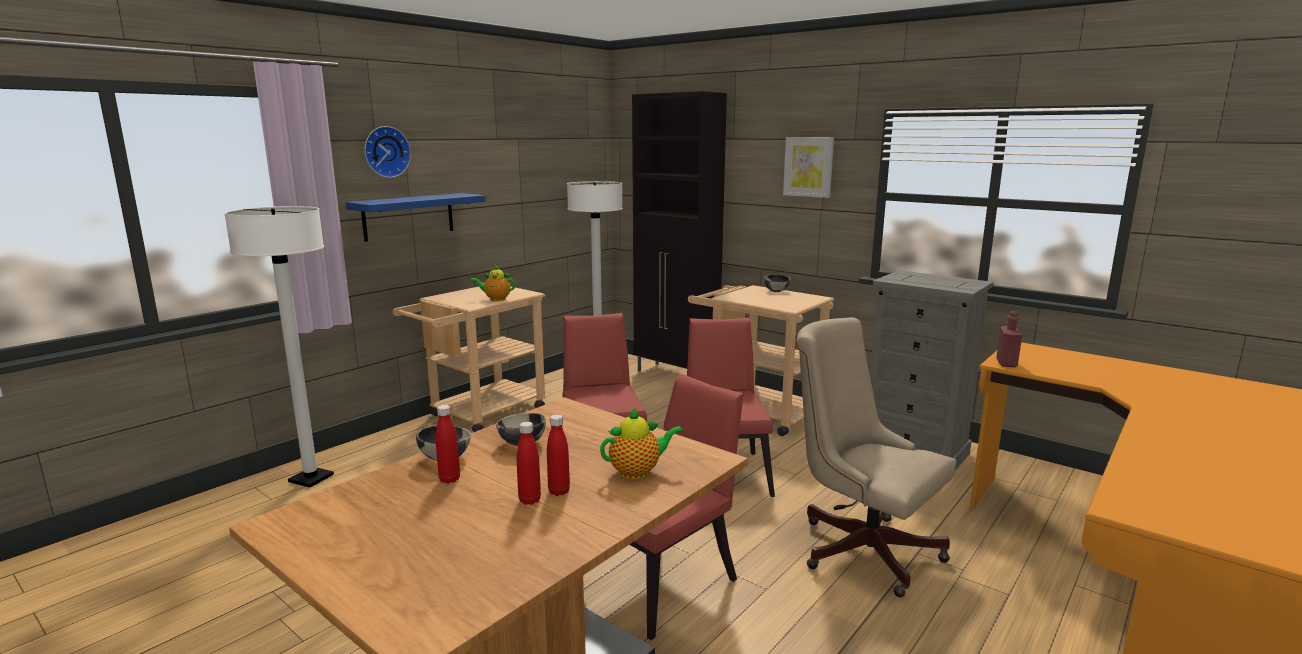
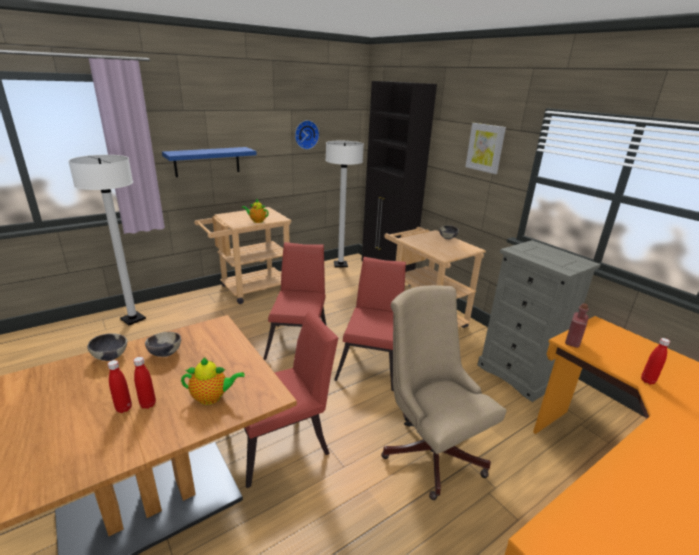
camera: 15 degrees right, 10 degrees up
(385, 152) = (190, 118): wall clock -> wall clock (306, 134)
(449, 479) = (96, 377): red bottle -> red bottle (647, 381)

